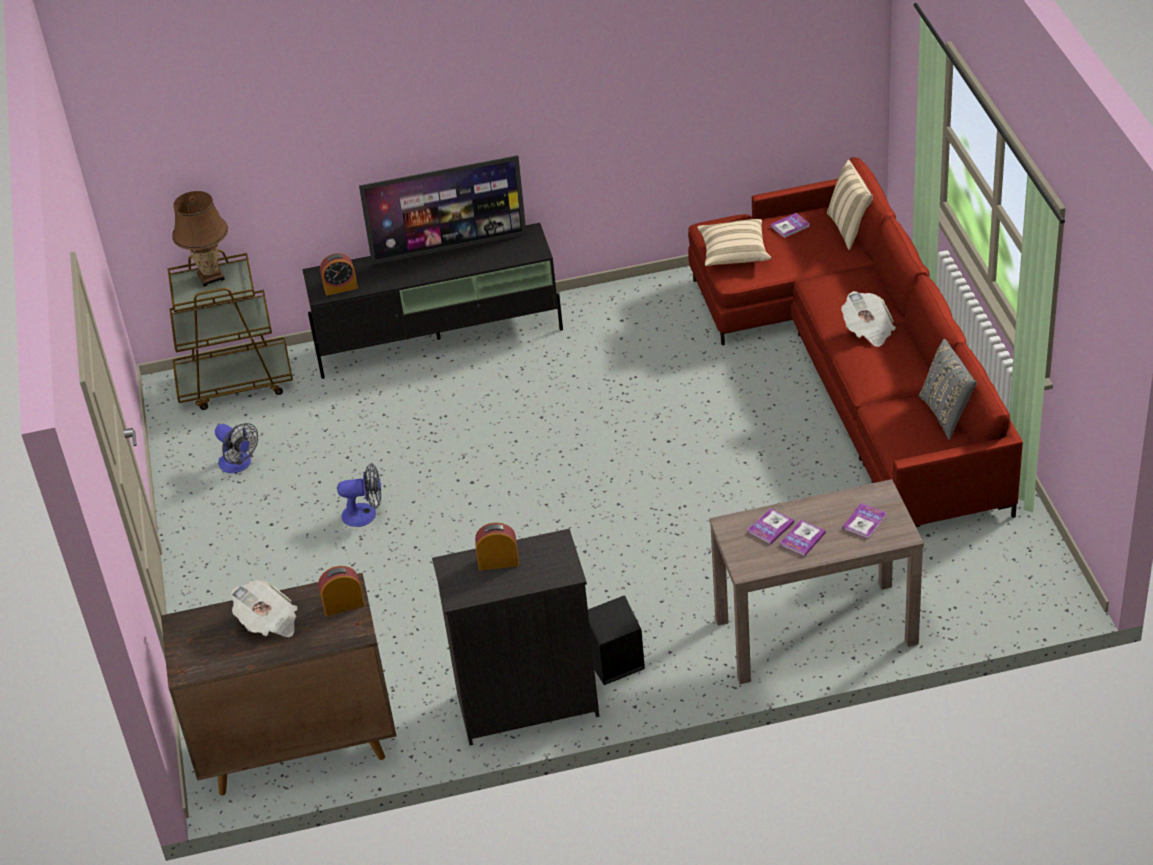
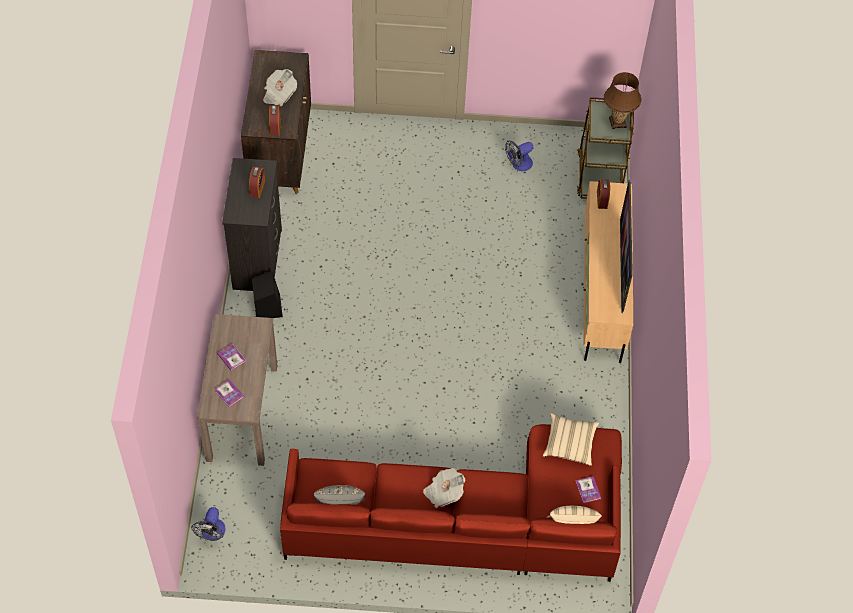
camera: 100 degrees right, 15 degrees up
(365, 514) = (446, 217): fan -> fan (212, 534)
(440, 338) = (602, 289): black tv stand -> beige tv stand
(770, 527) = (249, 345): book -> none

